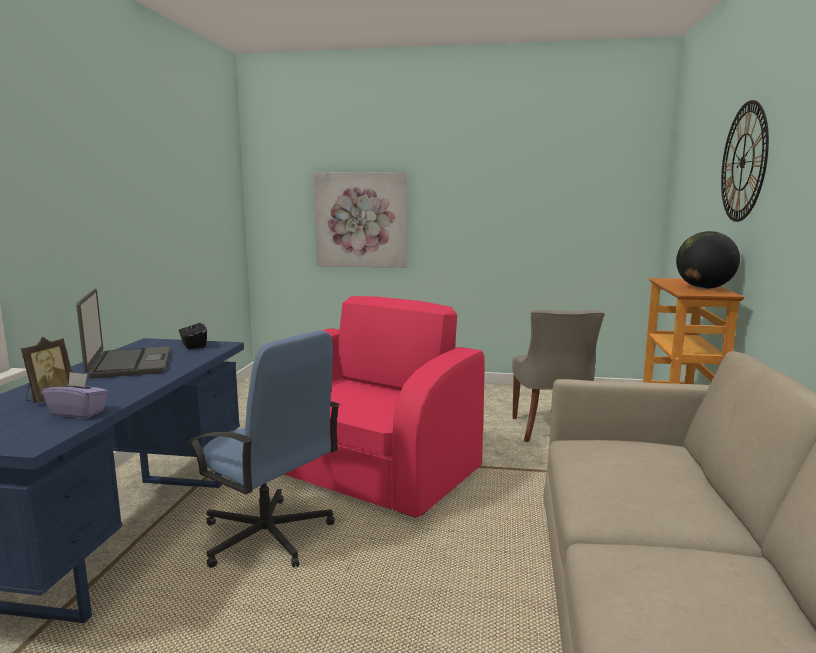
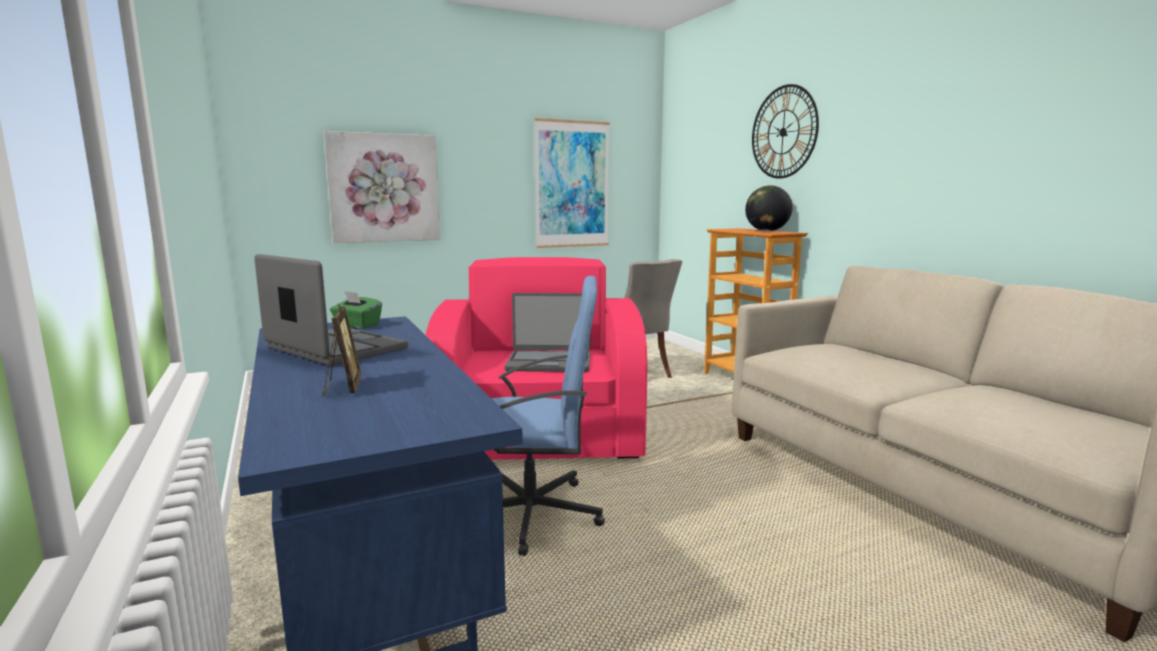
camera: 35 degrees left, 0 degrees up
(79, 413) = (434, 390): purple tissue box -> none
(193, 345) = (357, 325): black tissue box -> green tissue box
(369, 402) = (549, 362): none -> laptop
(548, 216) = (572, 184): none -> picture

